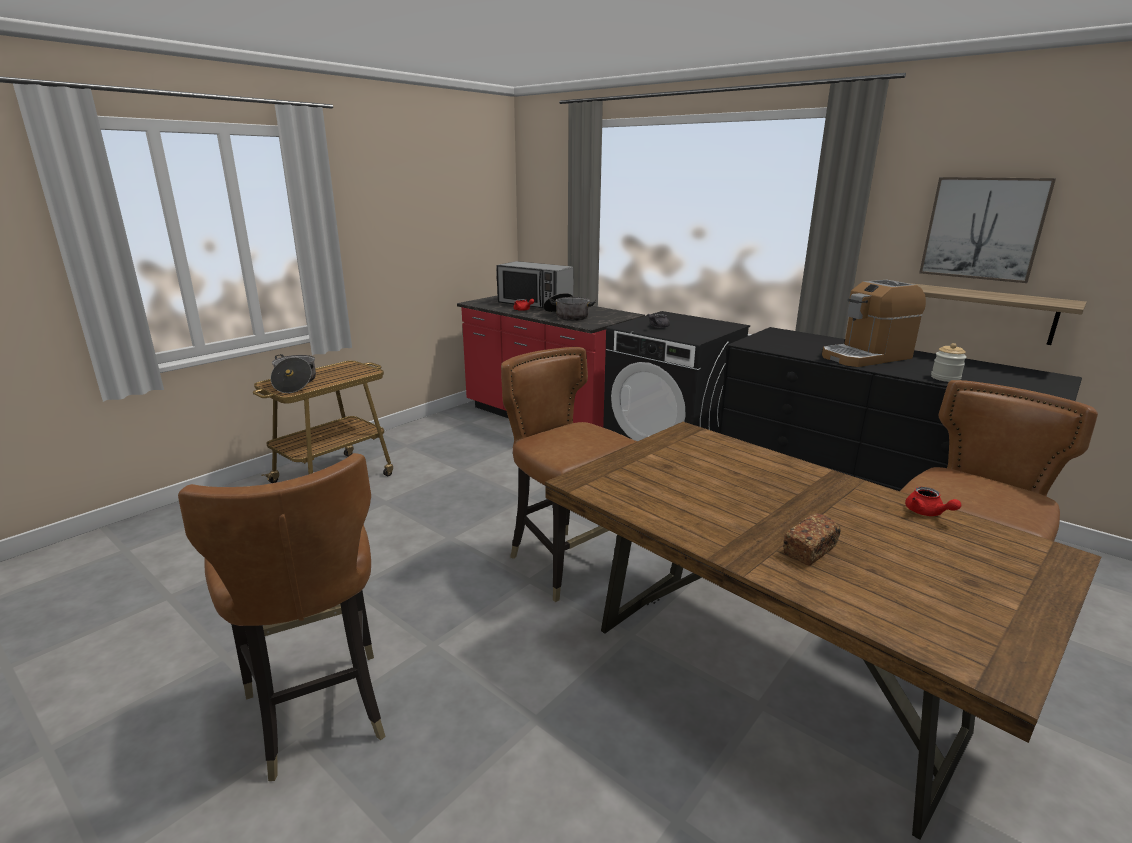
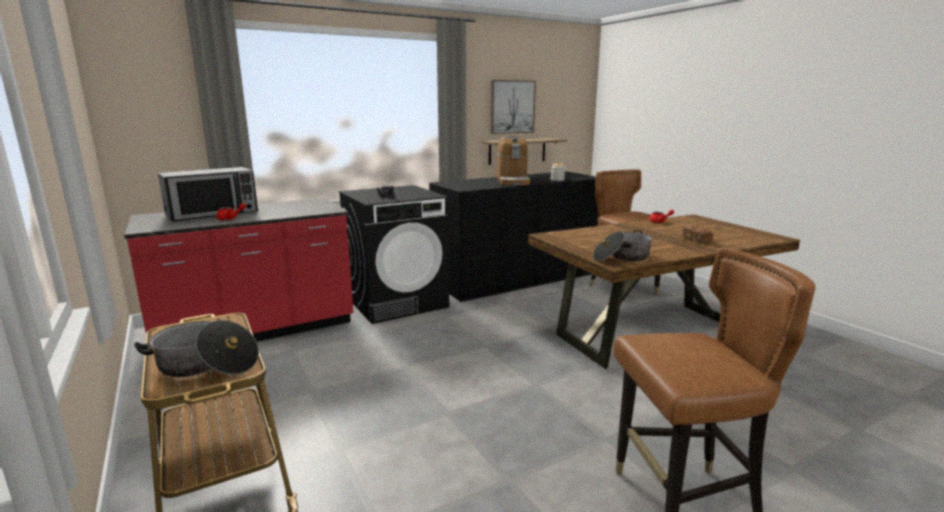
camera: 70 degrees left, 5 degrees down
(567, 316) = (289, 211): cooking pot -> cooking pot (621, 257)
(567, 564) = (521, 366): brown chair -> none

